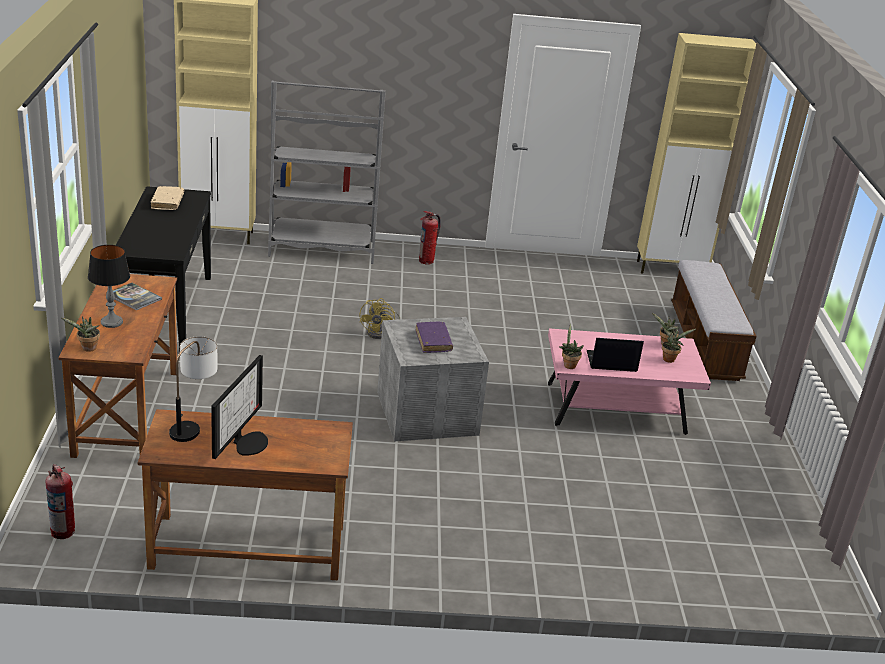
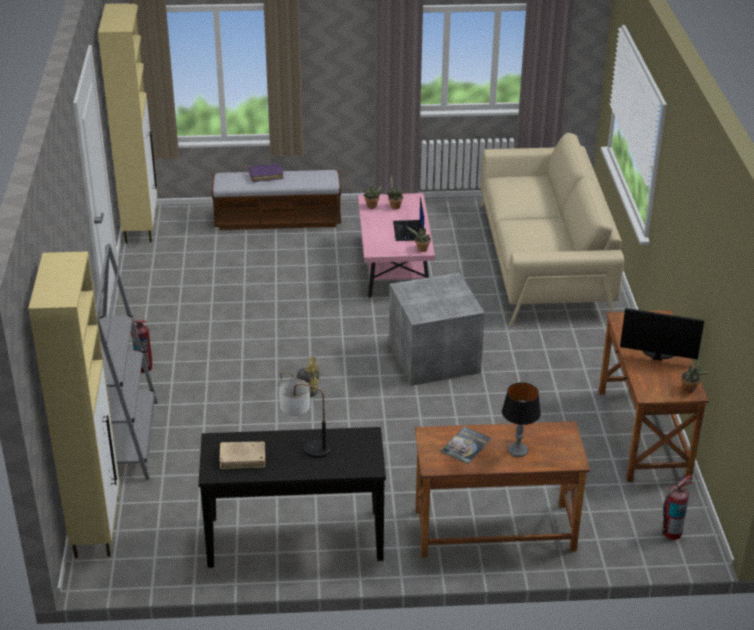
camera: 90 degrees left, 5 degrees up
(87, 349) = (569, 455): potted plant -> potted plant (690, 389)
(193, 424) = (649, 381): table lamp -> table lamp (305, 447)
(433, 341) = (439, 298): purple book -> purple book (266, 176)
(656, 532) = (543, 260): none -> beige sofa

